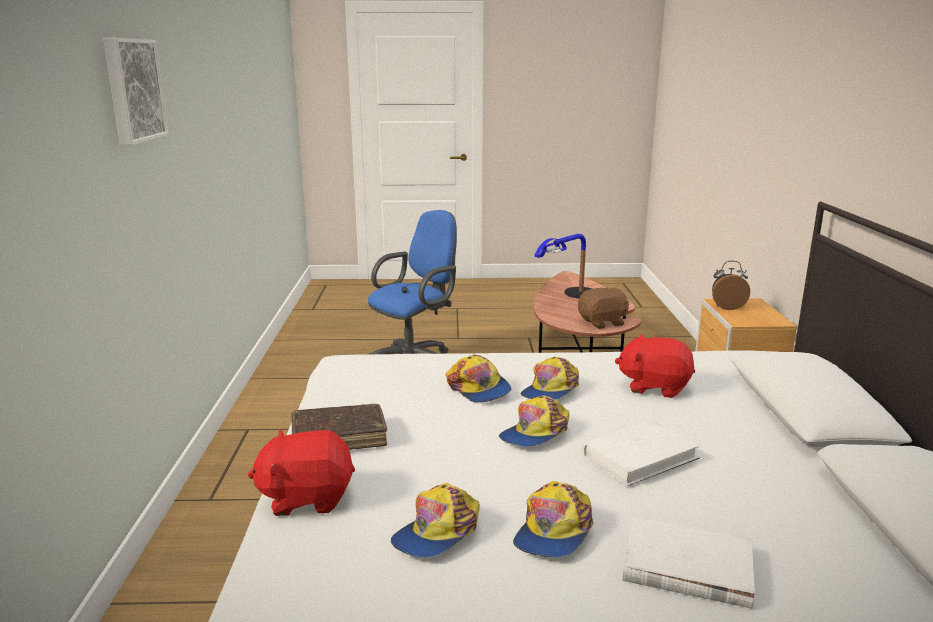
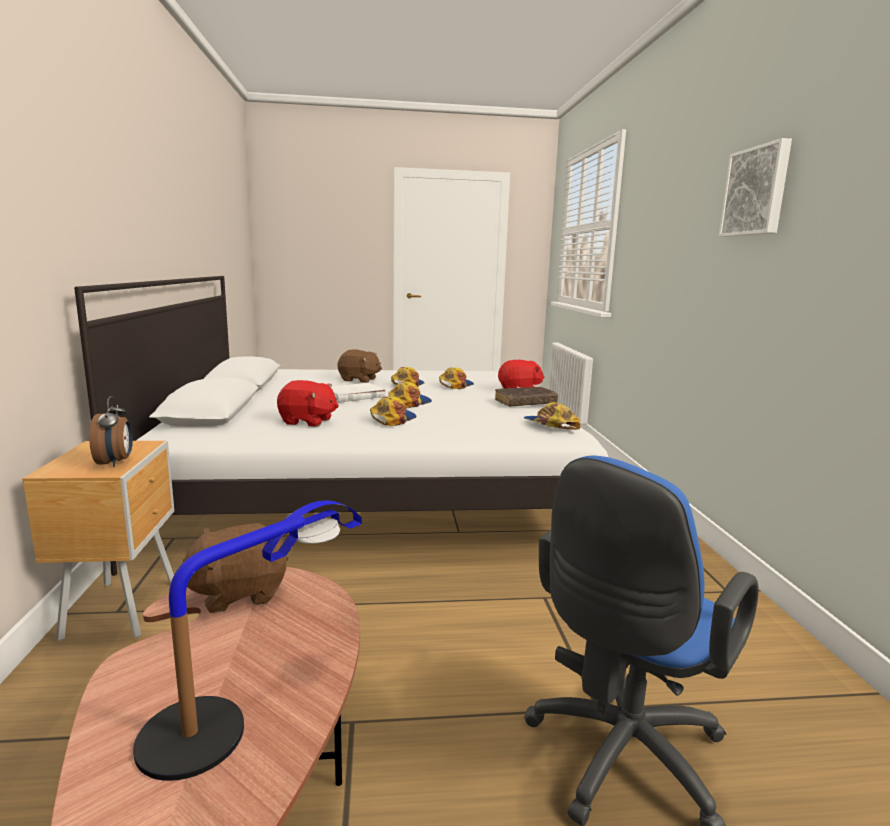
camera: 175 degrees right, 5 degrees down
(478, 388) = (448, 417): cap -> cap (550, 425)
(686, 568) = (359, 380): white book -> brown plush toy
(727, 307) = (115, 462): alarm clock -> alarm clock turned 105 degrees counterclockwise

